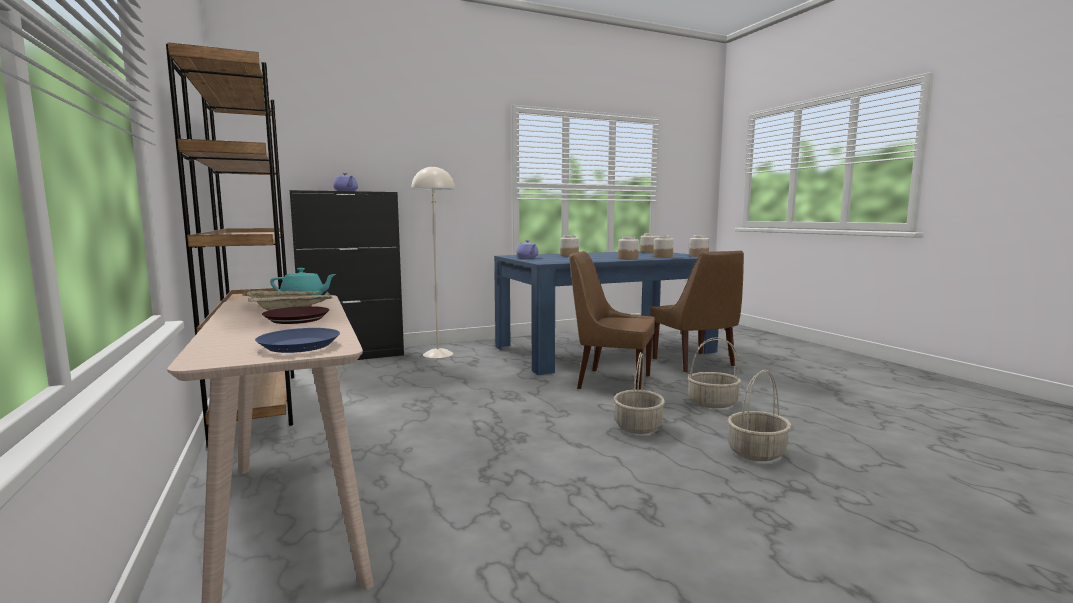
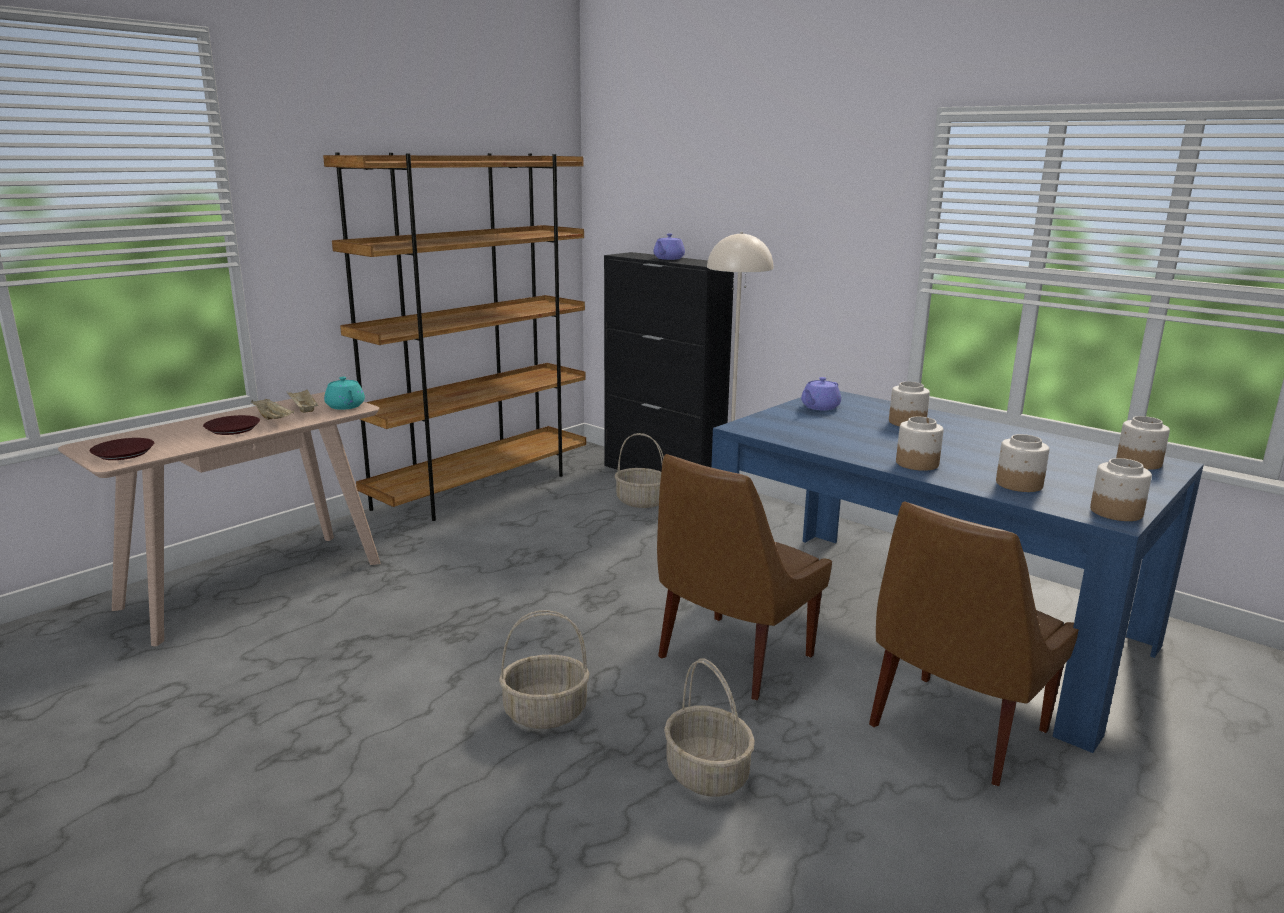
camera: 65 degrees right, 10 degrees up
(300, 345) = (124, 453): blue plate -> brown plate
(611, 382) = (731, 659): brown chair -> brown chair turned 135 degrees counterclockwise
(757, 452) = (495, 835): basket -> basket (640, 501)

